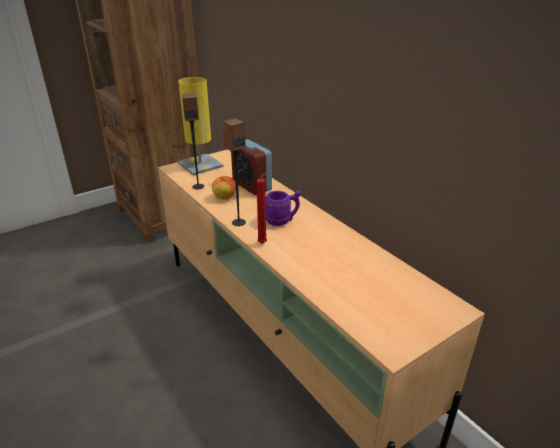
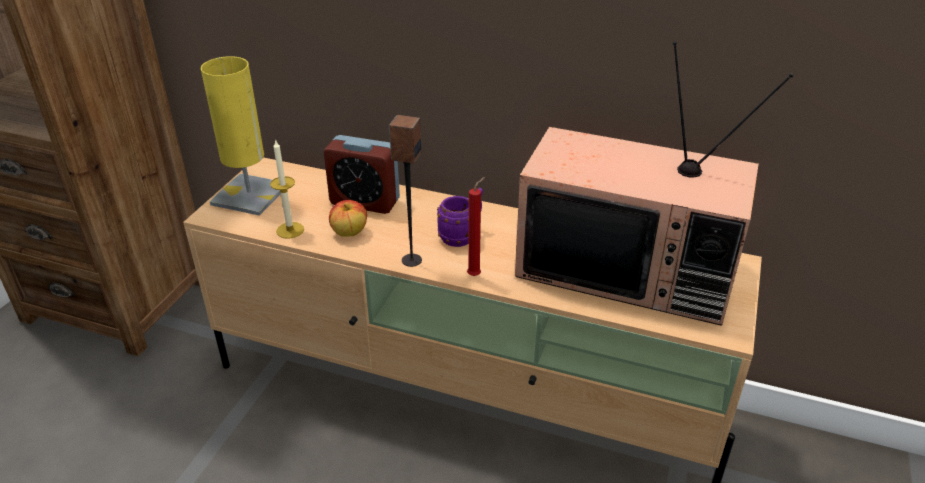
camera: 35 degrees left, 5 degrees up
(198, 186) = (290, 230): speaker -> candle
(365, 279) = (628, 269): none -> television

